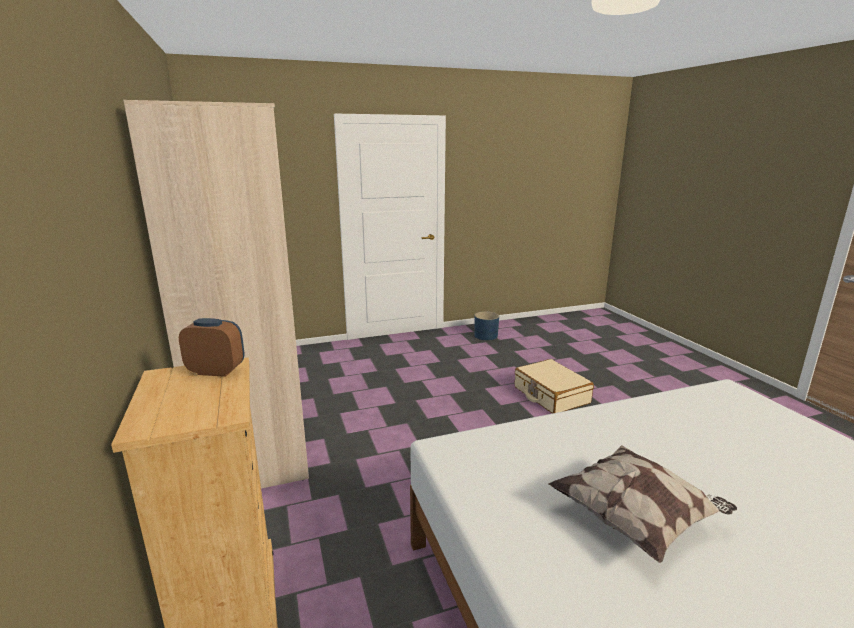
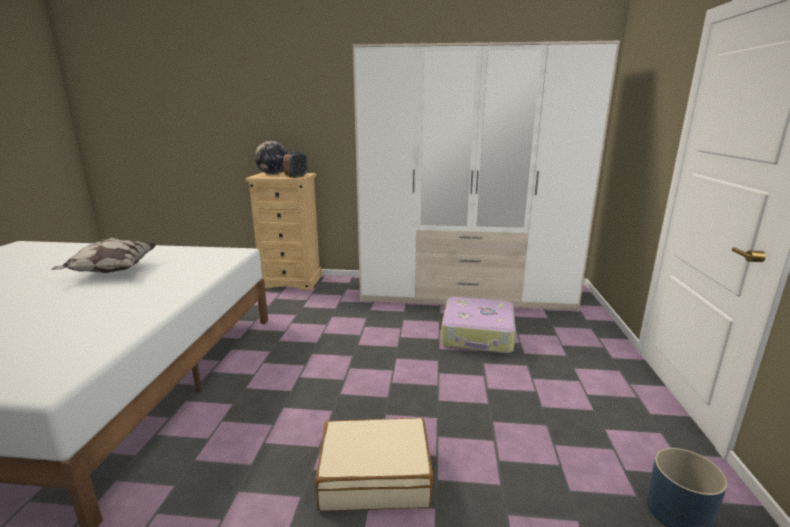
camera: 115 degrees right, 0 degrees up
(169, 410) = (273, 174): none -> globe
(359, 390) = (478, 335): none -> suitcase

